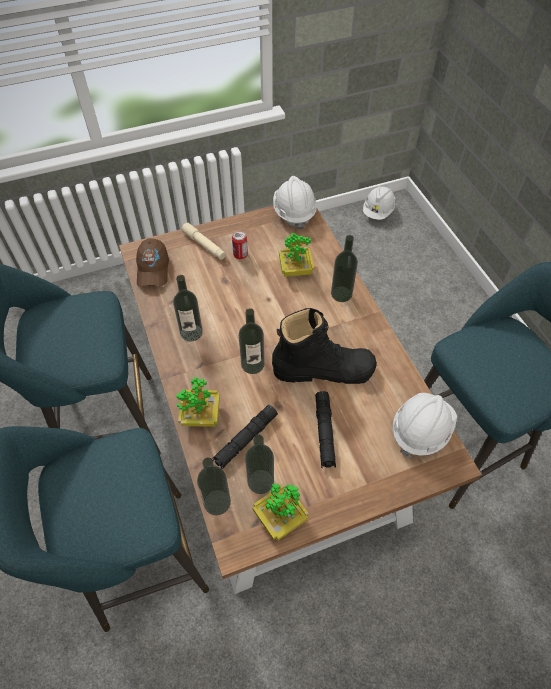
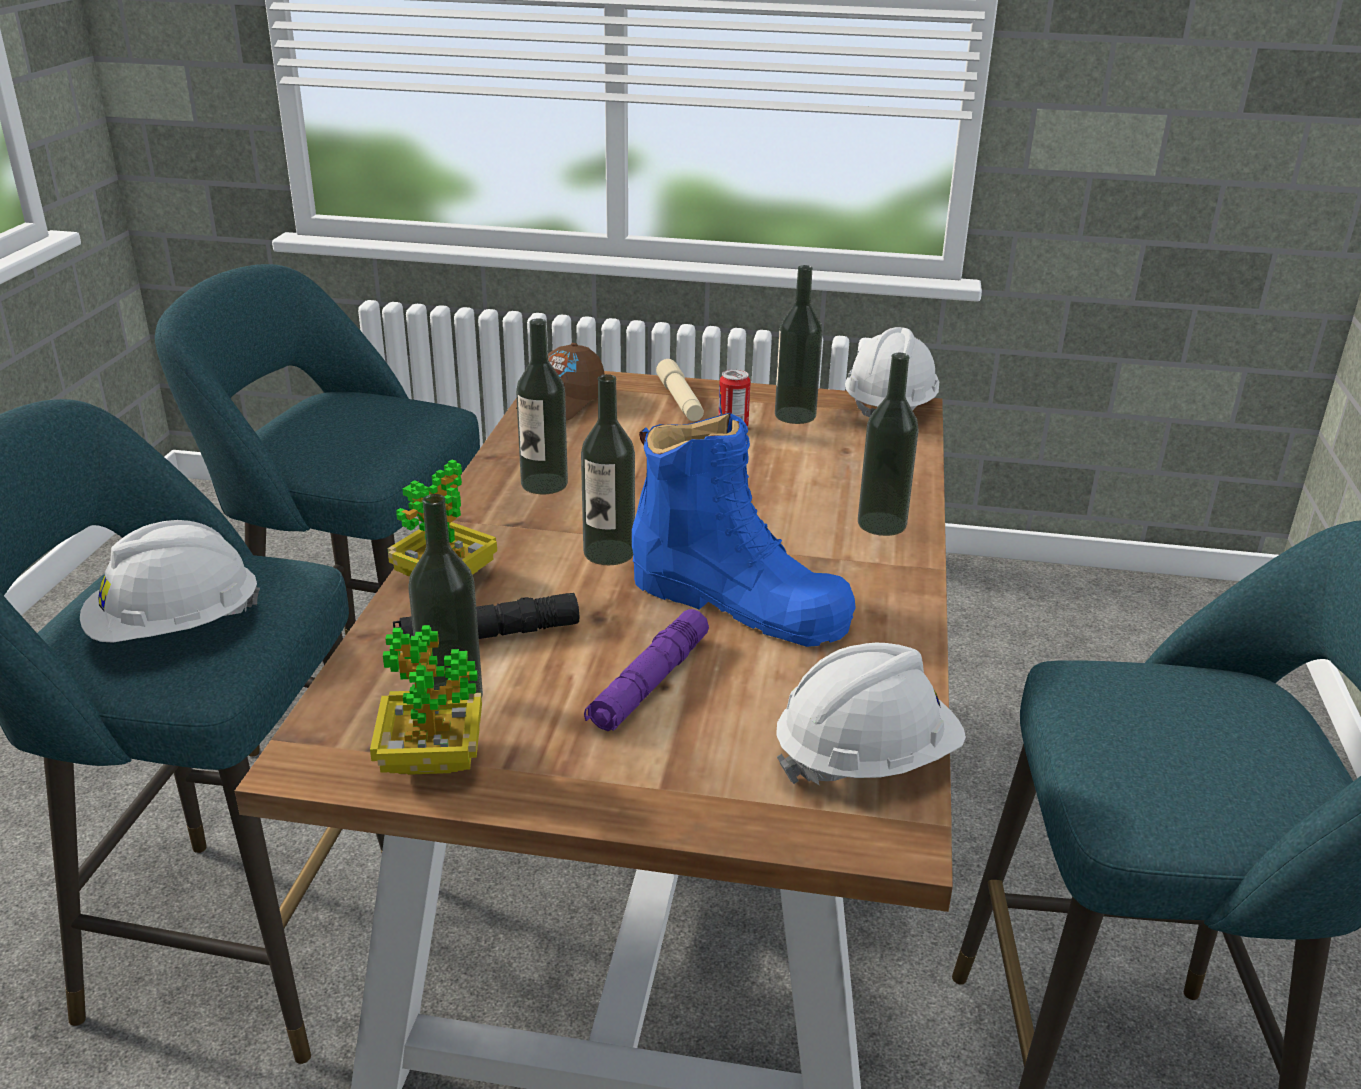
camera: 30 degrees right, 25 degrees down
(217, 502) = (343, 692): bottle -> bottle (795, 415)
(295, 270) = (819, 471): potted plant -> none
(323, 369) = (739, 603): black boot -> blue boot
(324, 432) = (649, 683): black flashlight -> purple flashlight
(378, 212) = (1176, 600): white hard hat -> white hard hat (176, 629)

